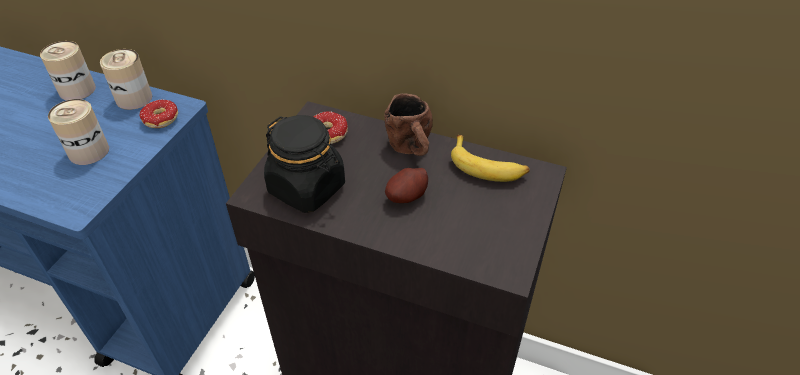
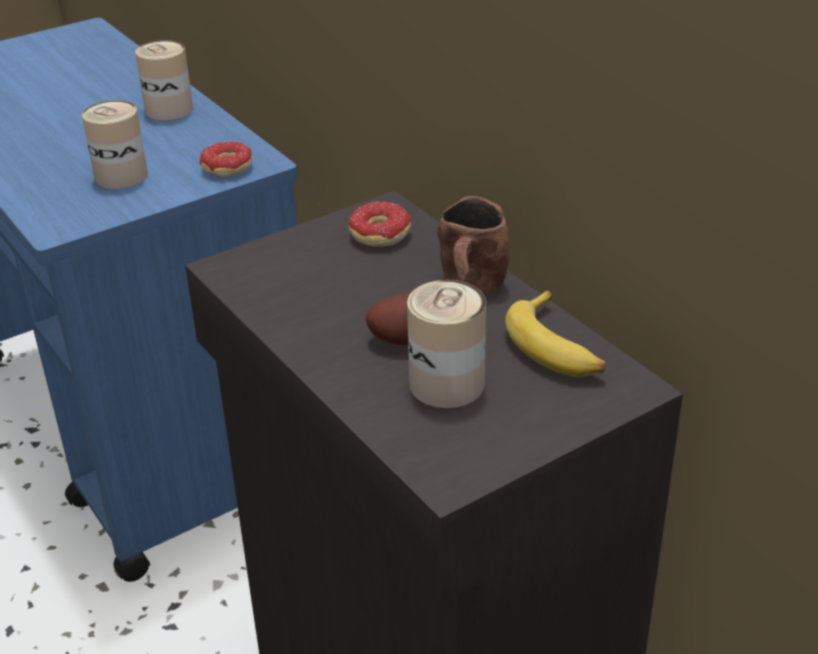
camera: 35 degrees right, 10 degrees down
(134, 98) = (219, 137): can -> can (446, 384)
(307, 188) = (291, 284): black jar -> none

